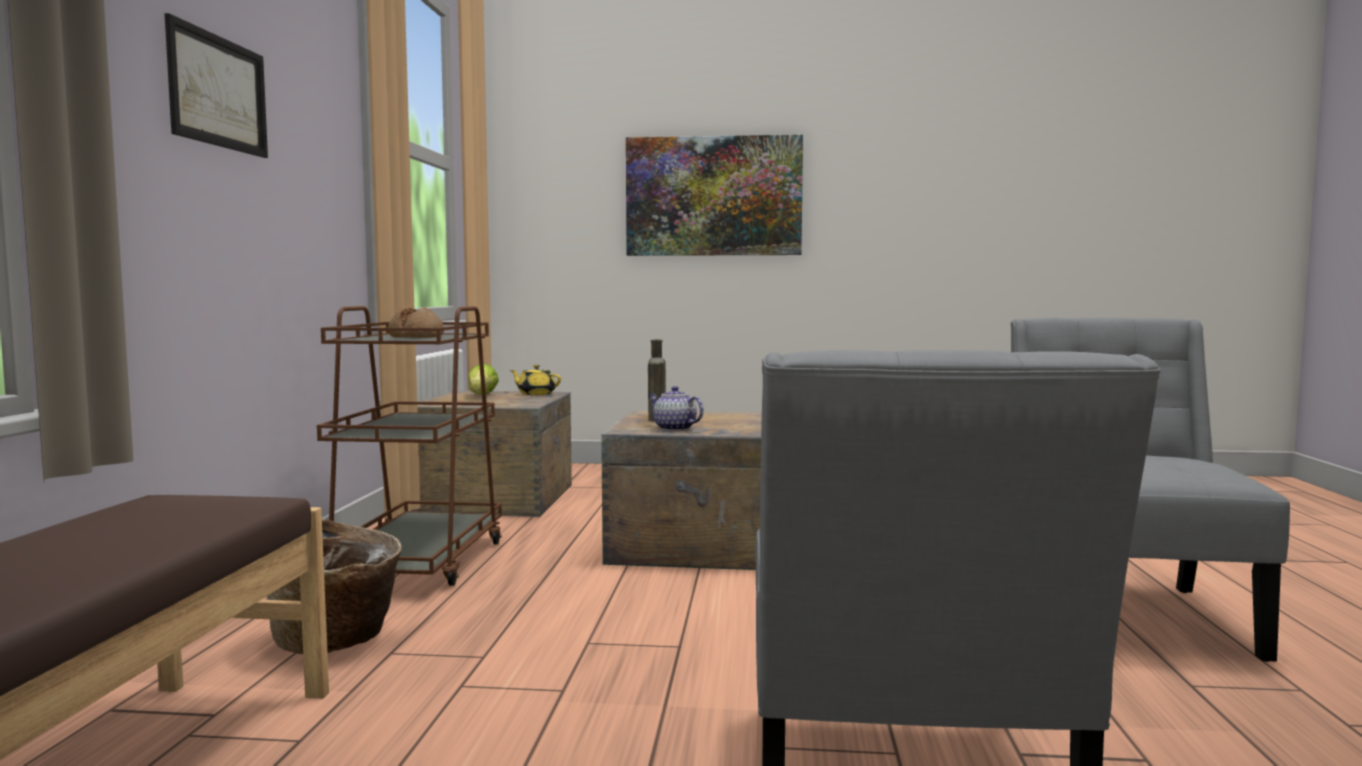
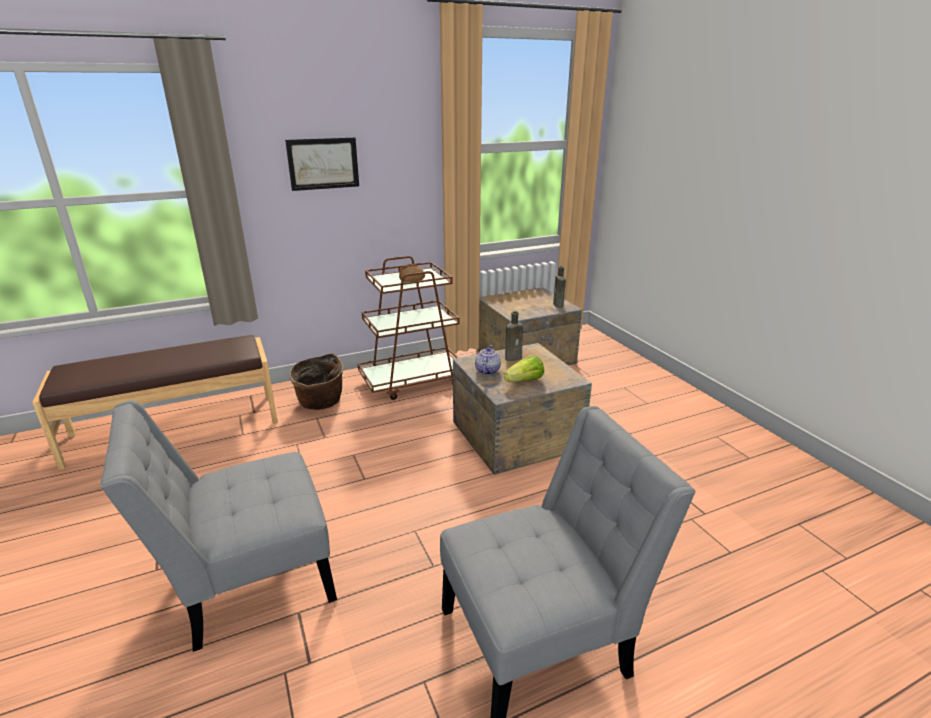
camera: 60 degrees right, 20 degrees up
(481, 396) = (531, 298): lettuce -> lettuce (525, 381)
(536, 394) = (558, 305): yellow teapot -> brown bottle
(713, 196) = (732, 183): picture -> none

